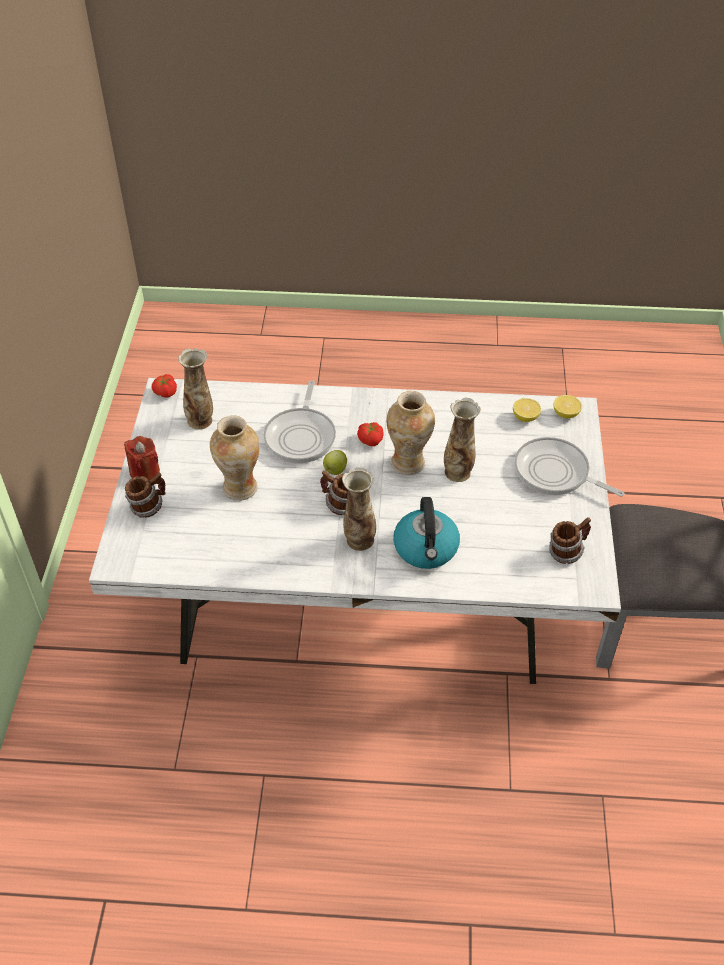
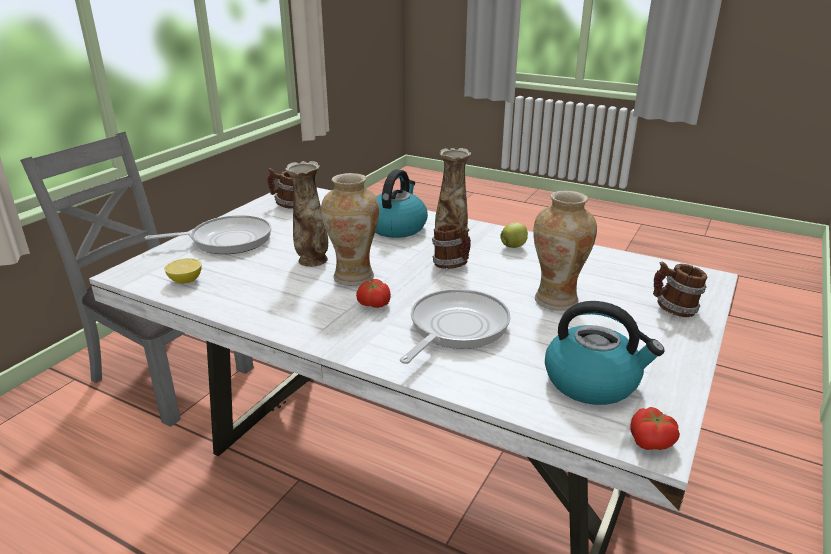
camera: 155 degrees left, 20 degrees down
(144, 471) = (682, 343): red candle -> none
(201, 420) = (593, 382): vase -> kettle
(335, 470) = (437, 289): apple -> apple (513, 246)
(555, 473) = (226, 240): frying pan -> frying pan turned 75 degrees counterclockwise
(565, 414) = (143, 273): lemon -> none

